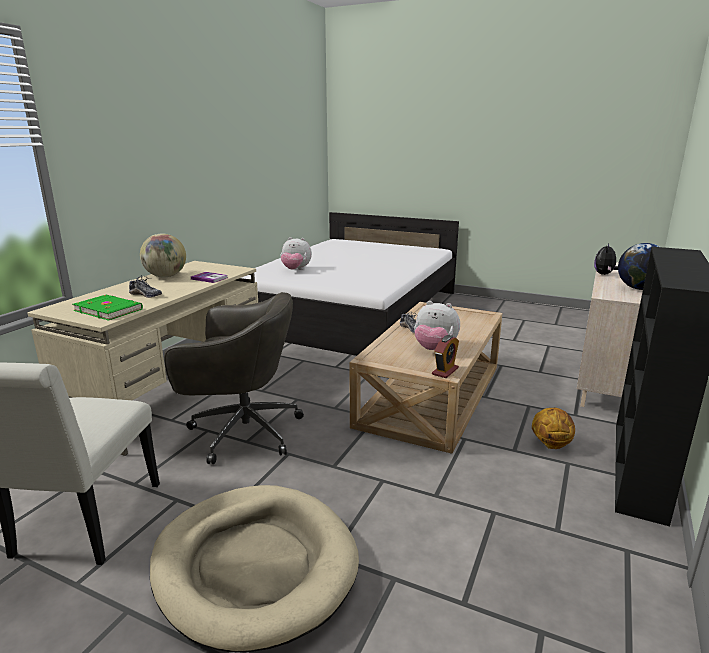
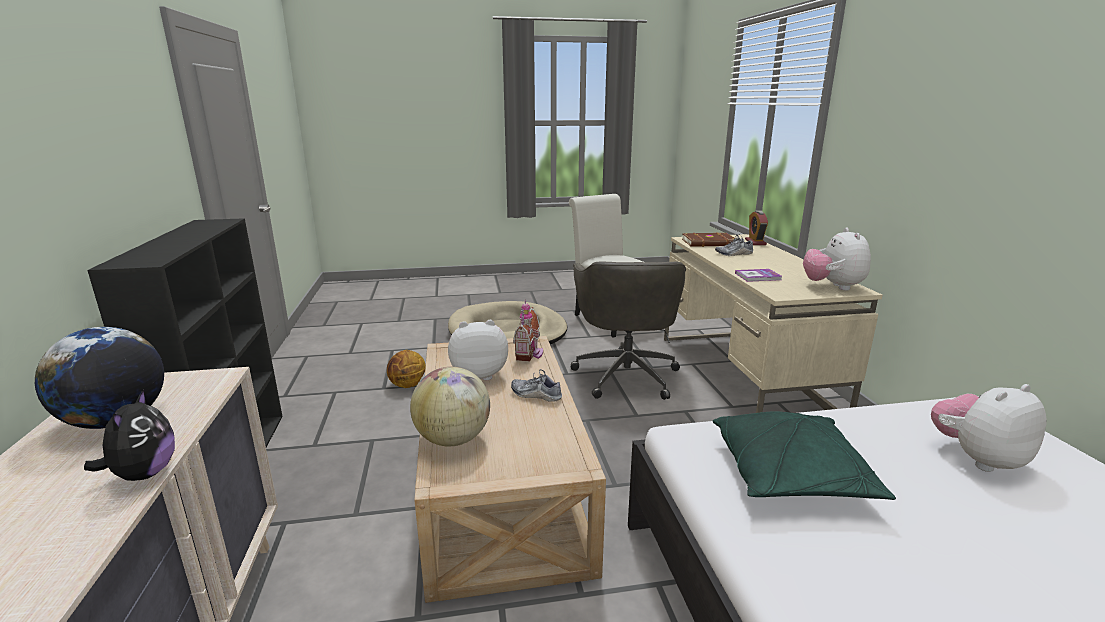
camera: 145 degrees right, 0 degrees up
(109, 310) = (709, 243): green book -> brown book
(165, 276) = (800, 269): globe -> globe (453, 439)
(199, 266) = (832, 287): none -> plush toy
(242, 431) = (626, 374): grey office chair -> grey office chair turned 60 degrees counterclockwise
(363, 279) = (791, 476): none -> green pillow
(383, 350) = (530, 354): none -> toy house
(445, 371) = (446, 350): alarm clock -> alarm clock (755, 242)
(550, 444) = (330, 460): basketball -> basketball (407, 385)

